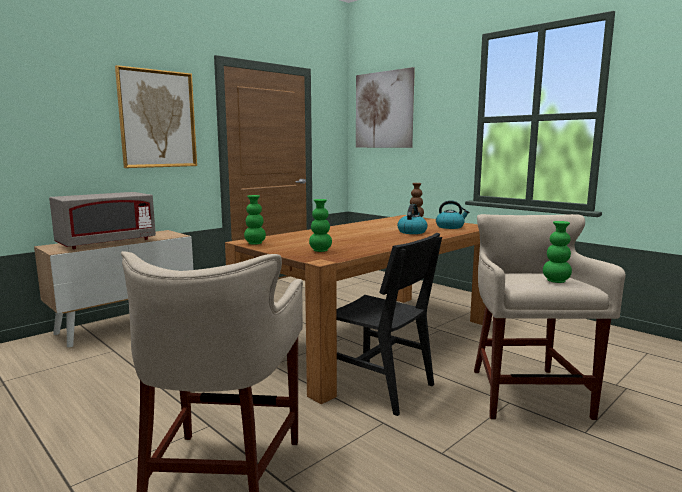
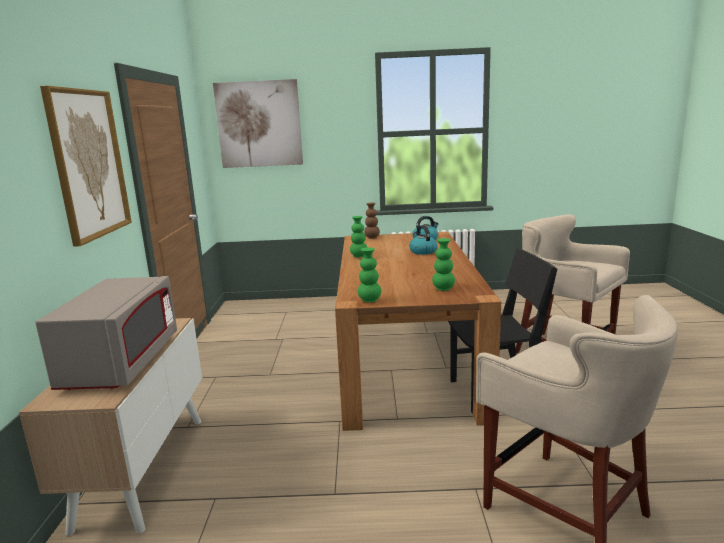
camera: 45 degrees left, 5 degrees up
(556, 281) = (596, 265): green vase -> green vase (359, 256)

